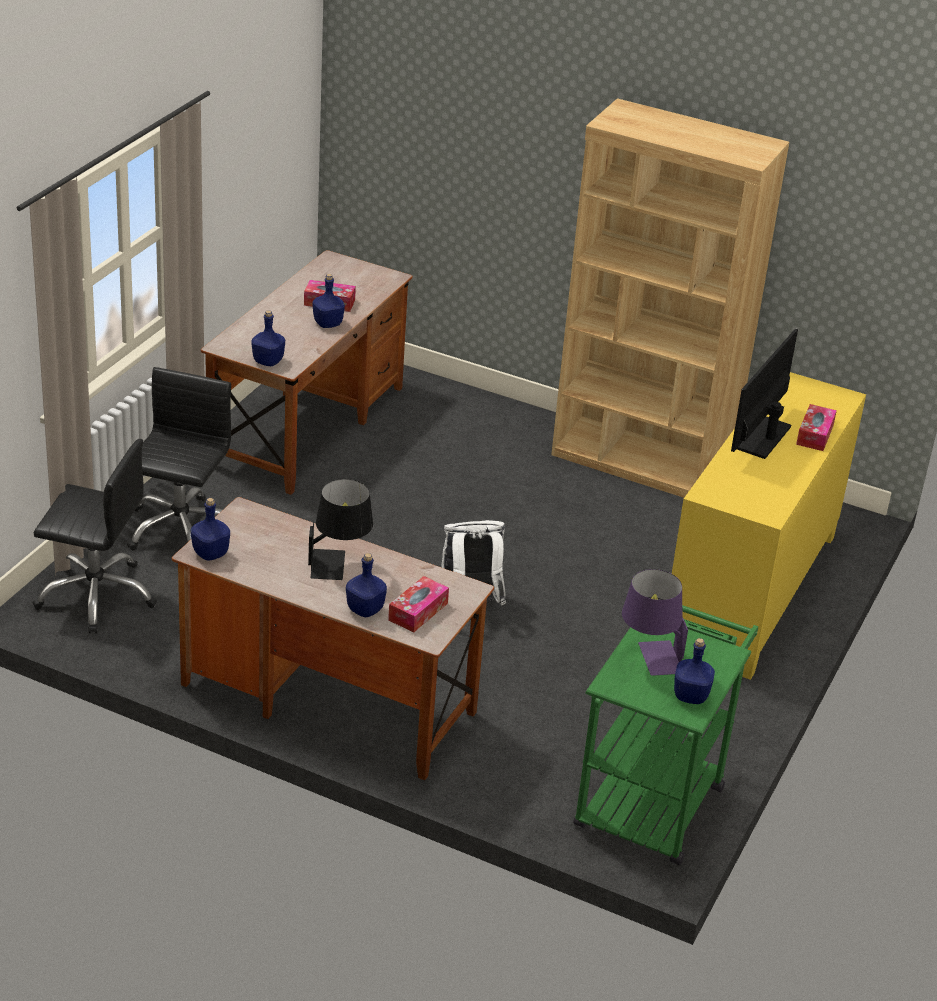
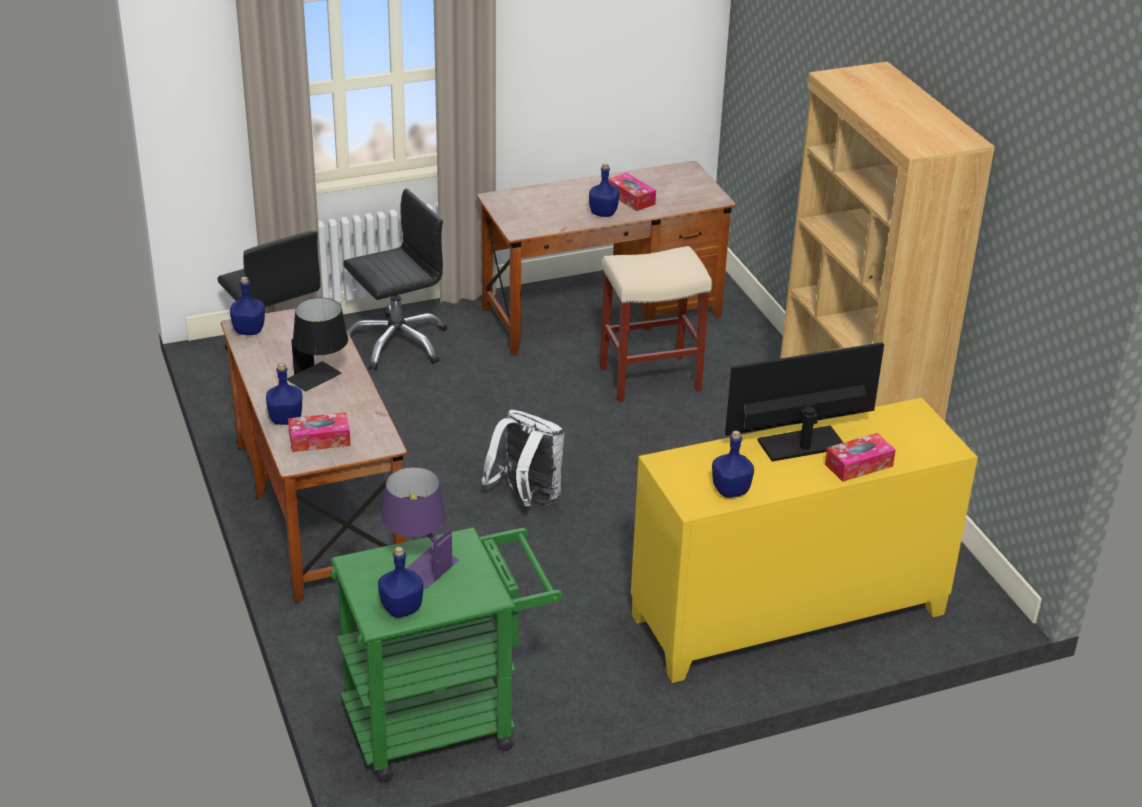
camera: 45 degrees right, 0 degrees up
(268, 361) = (512, 221): blue bottle -> blue bottle (731, 490)
(420, 464) = (648, 379): none -> beige stool

